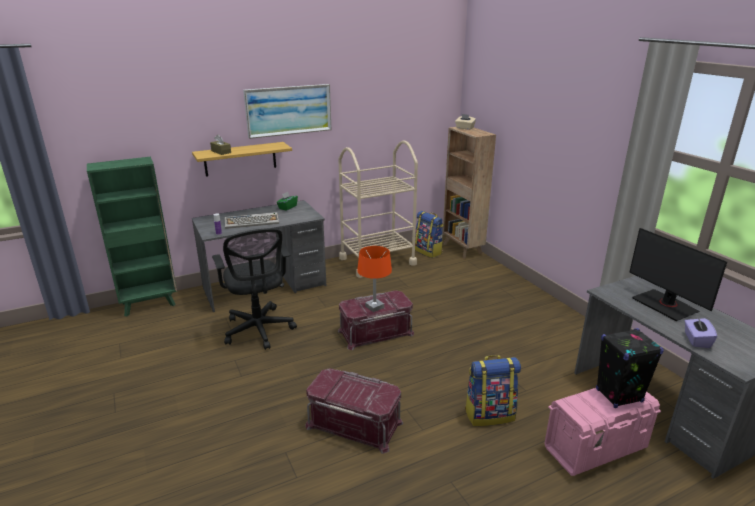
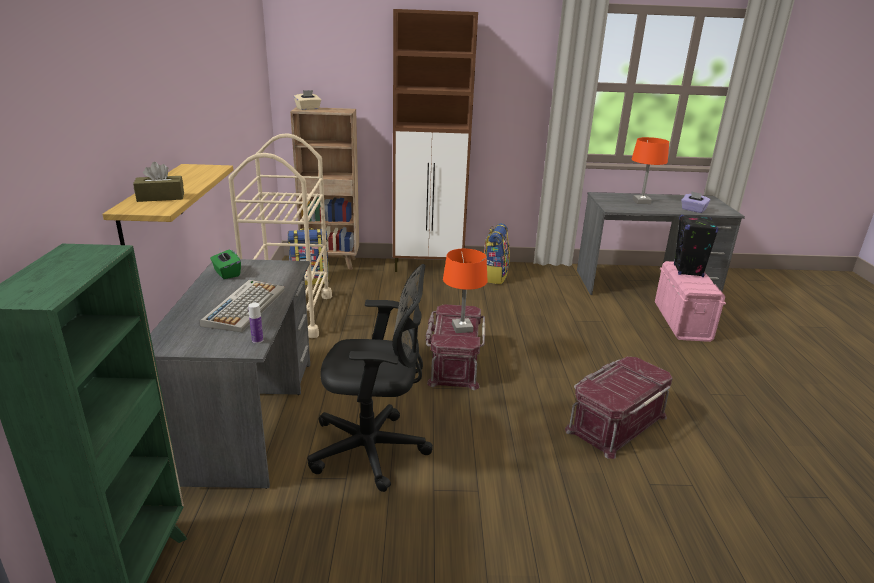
camera: 65 degrees left, 0 degrees up
(288, 110) = (178, 105): picture -> none
(489, 414) = (628, 347): backpack -> backpack (494, 276)
(511, 283) = (429, 267): none -> brown cabinet
(665, 305) = (641, 202): monitor -> orange table lamp

